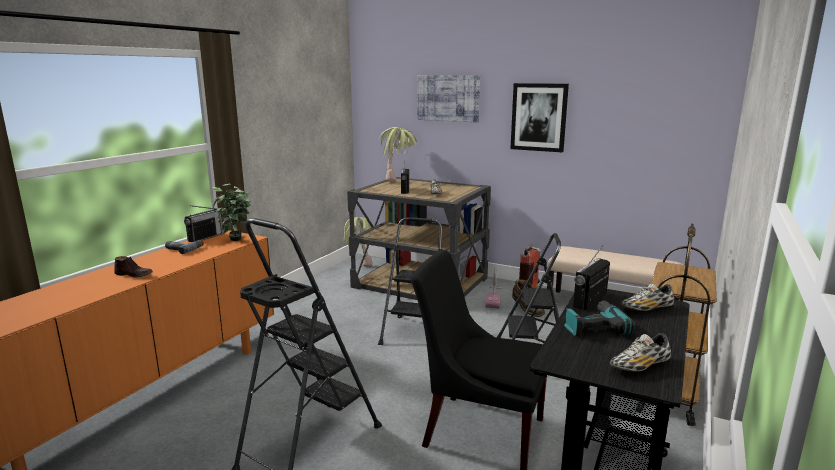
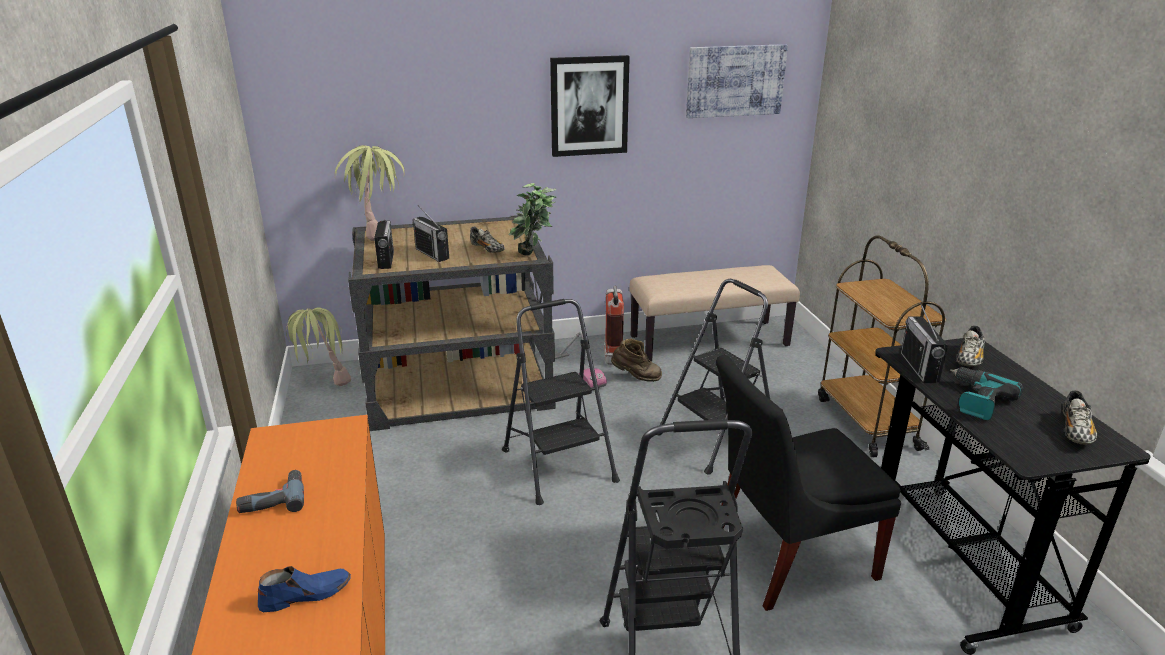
camera: 40 degrees left, 10 degrees up
(134, 275) = (306, 594): brown shoe -> blue shoe
(205, 237) = (259, 458): radio -> radio (386, 260)
(237, 242) = (337, 445): potted plant -> potted plant (534, 255)
(448, 98) = (441, 87): picture -> picture (735, 81)

